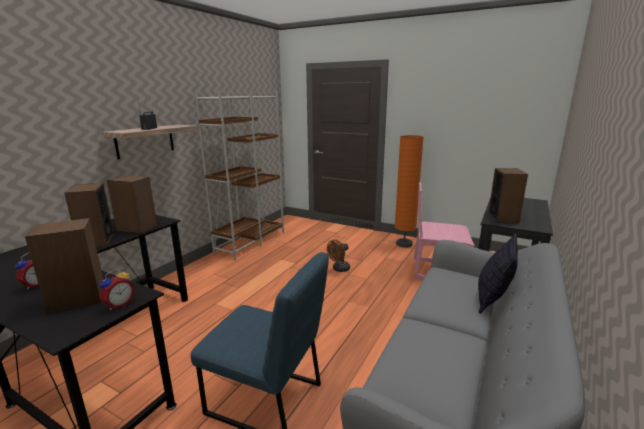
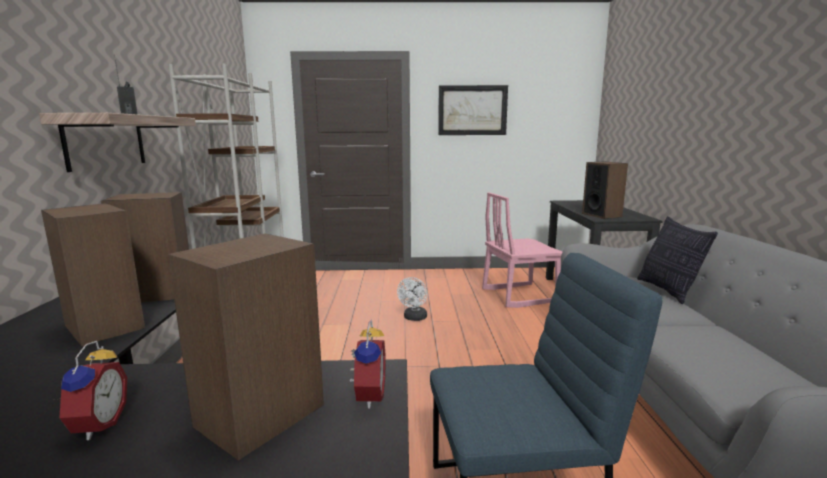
camera: 30 degrees left, 5 degrees down
(339, 269) = (414, 318): brown fan -> white fan
(404, 244) = (453, 277): orange floor lamp -> none
(437, 108) = (472, 110): none -> picture

